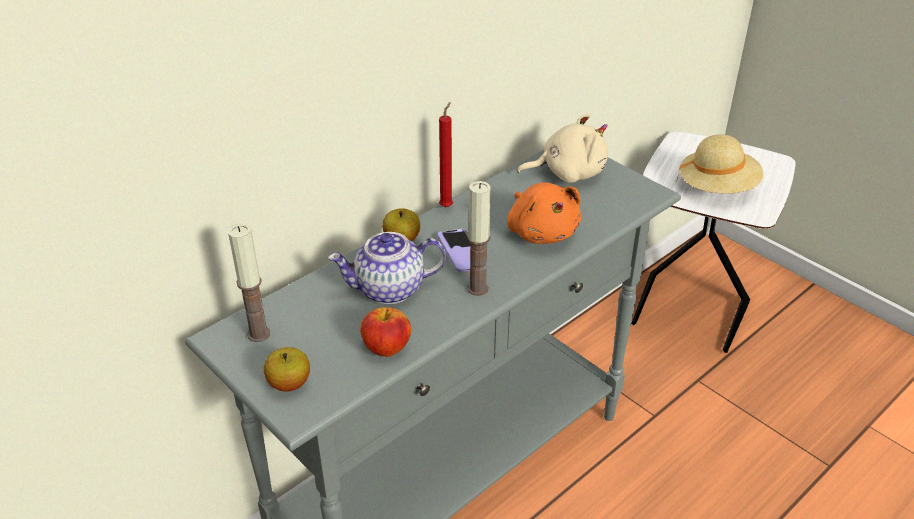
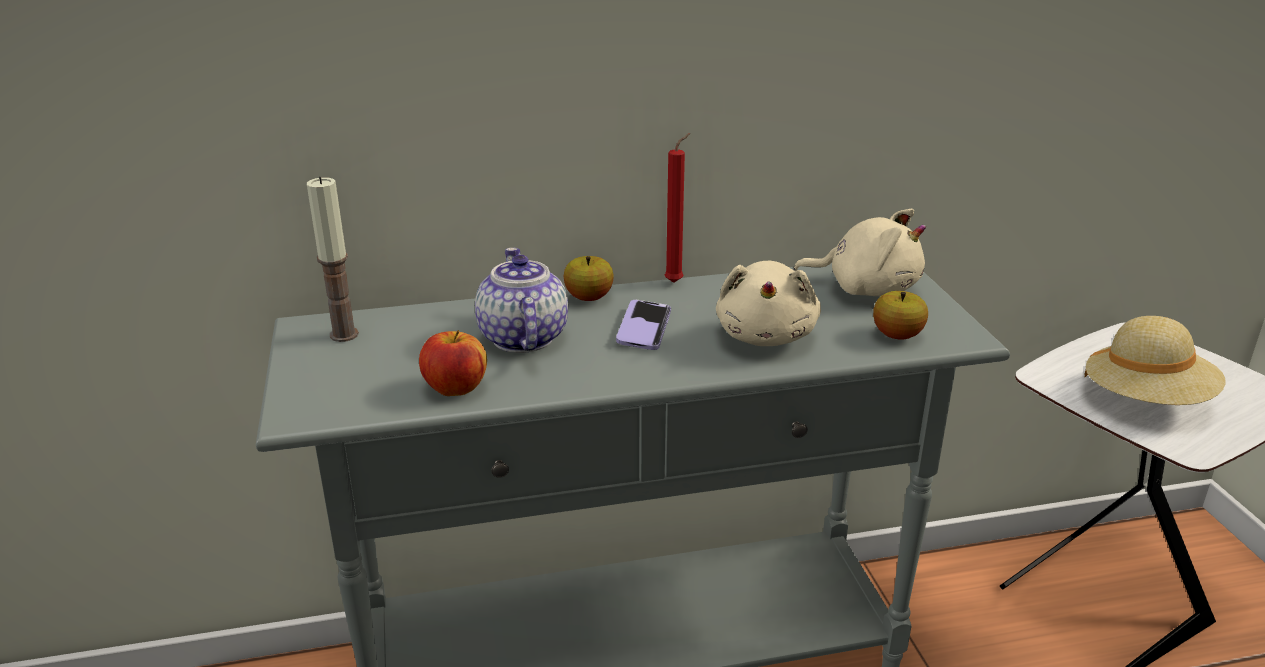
camera: 30 degrees right, 10 degrees down
(289, 383) = (320, 386): apple -> apple (897, 335)
(389, 289) = (521, 337): teapot -> teapot turned 60 degrees clockwise
(477, 288) = (623, 366): candle -> none
(541, 231) = (766, 335): orange plush toy -> beige plush toy

